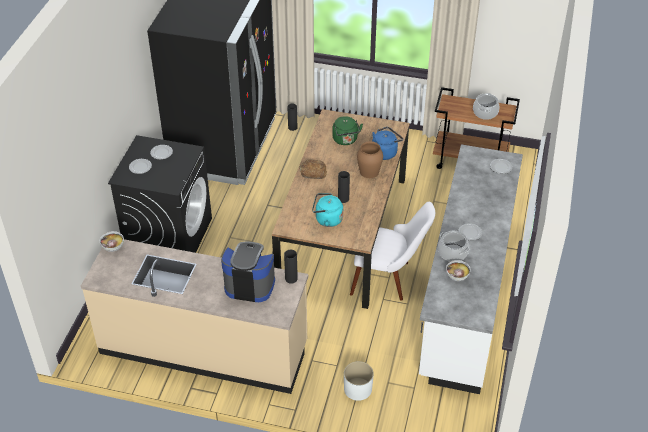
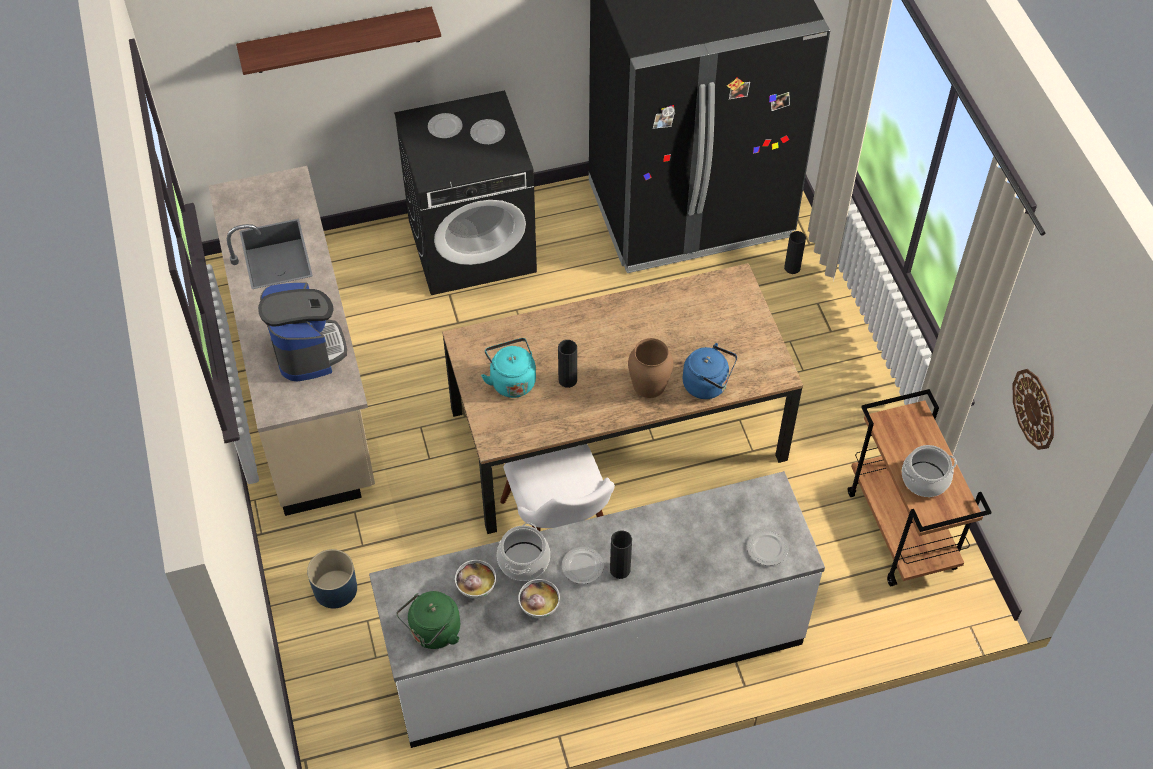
camera: 60 degrees right, 10 degrees up
(80, 150) = (337, 40): none -> shelf
(113, 247) = (290, 180): bowl -> bowl (539, 606)
(291, 279) = (346, 389): black vase -> black vase (620, 569)
(313, 172) = (600, 317): bread -> none
(345, 140) = (698, 324): green kettle -> green kettle (433, 632)
(357, 389) = (335, 589): white planter -> blue planter
(510, 37) = (1034, 409): none -> wall clock

